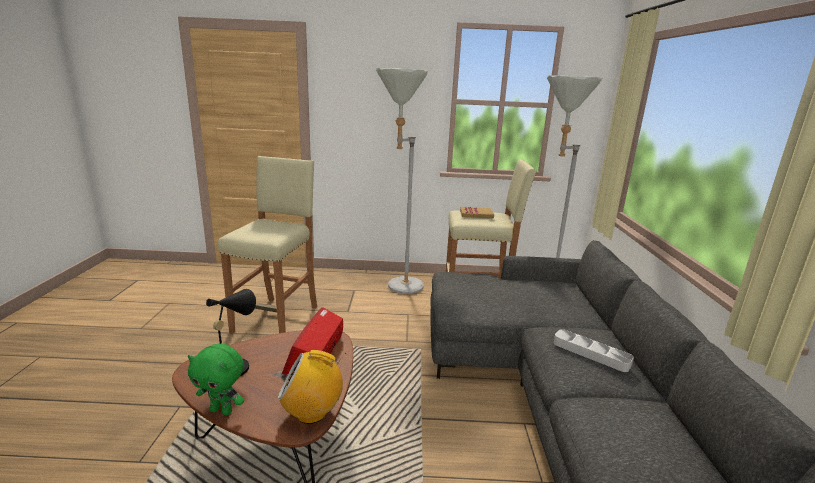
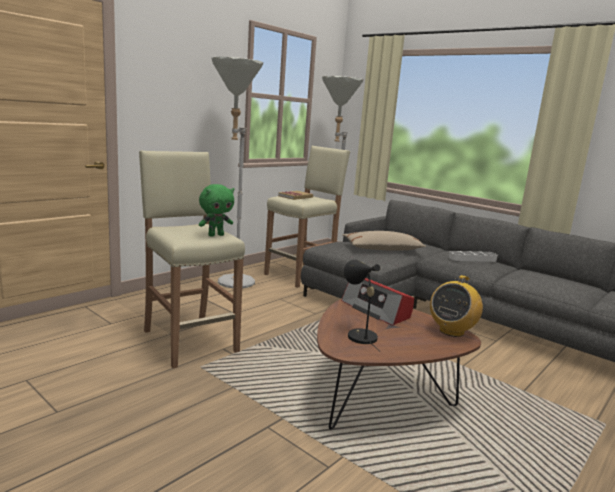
camera: 50 degrees left, 5 degrees down
(222, 410) = (418, 354): green plush toy -> green plush toy (216, 235)
(503, 297) = (382, 249): none -> beige pillow

